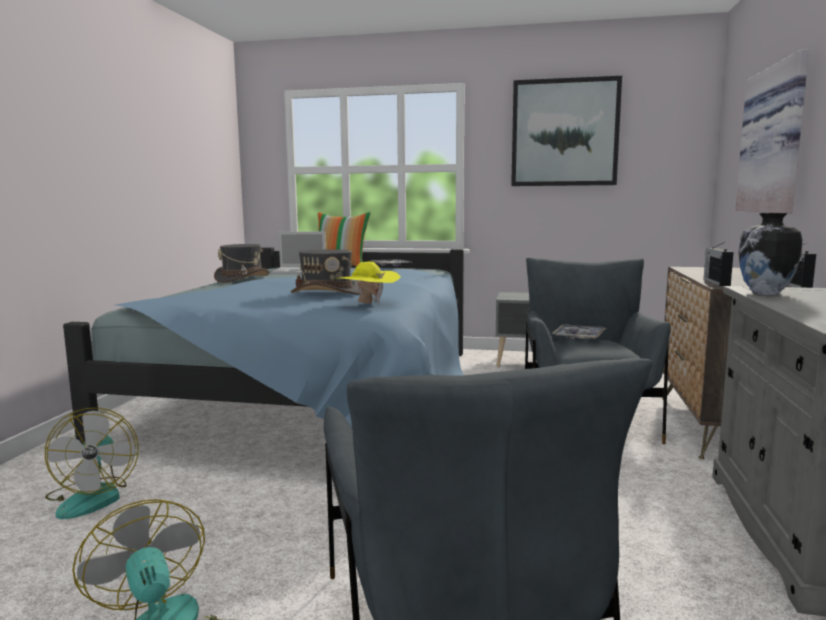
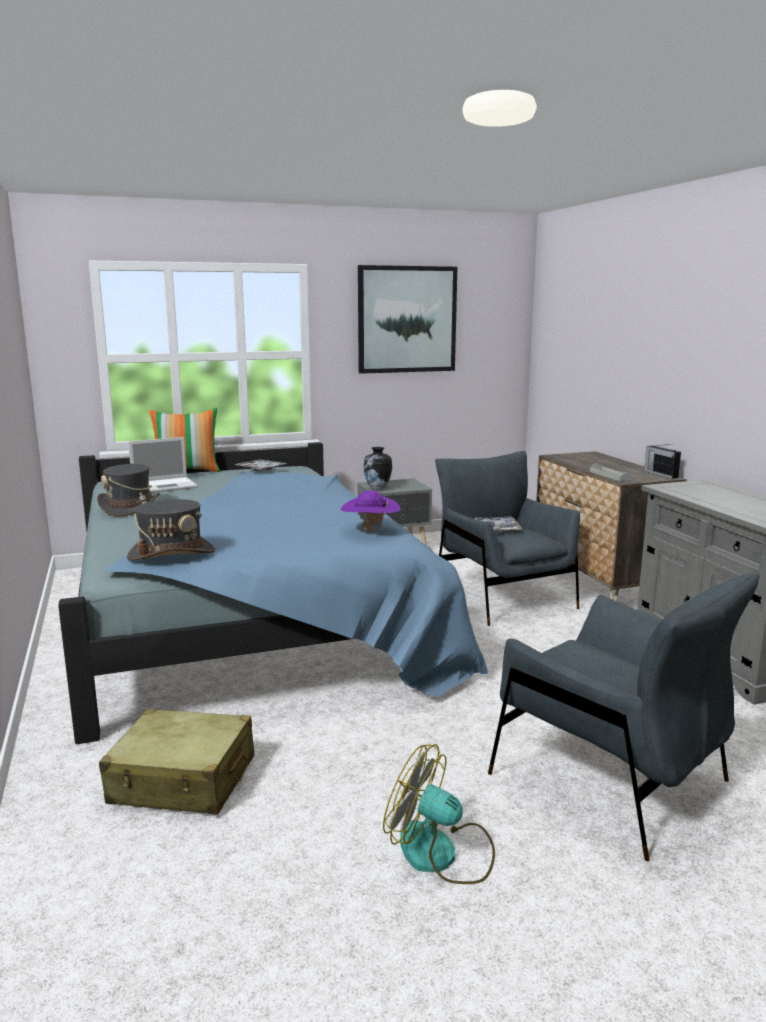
camera: 30 degrees left, 5 degrees up
(93, 497) = (183, 780): fan -> beige suitcase
(326, 293) = (297, 521): grey hat -> grey hat (171, 554)
(367, 304) = (370, 531): yellow hat -> purple hat
(716, 282) = (610, 475): radio -> grey tray
(764, 293) = (681, 492): vase -> vase (377, 489)
(776, 140) = (619, 350): picture -> none

